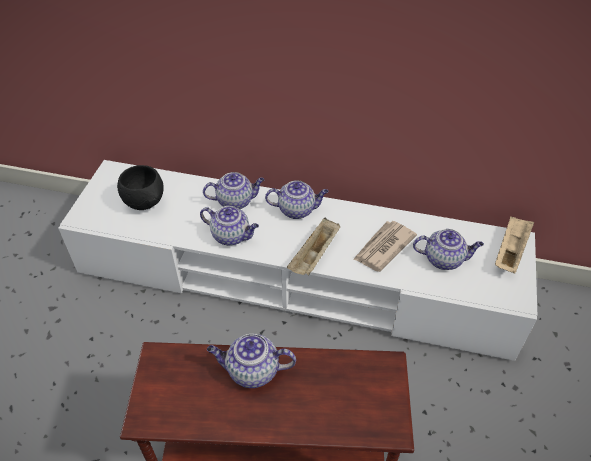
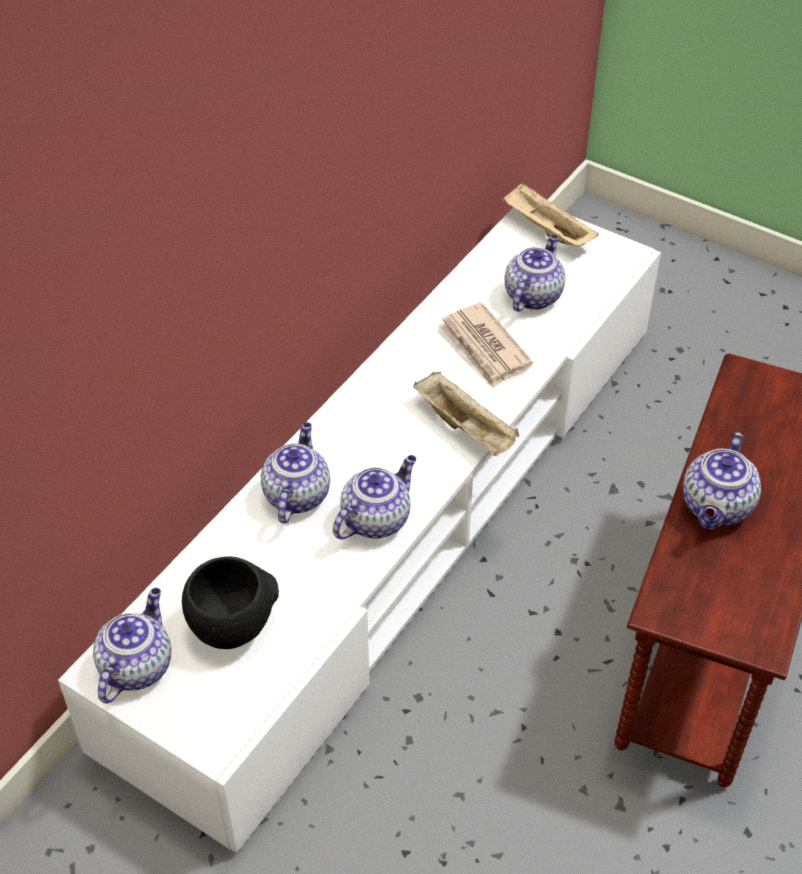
camera: 70 degrees left, 0 degrees up
(297, 210) = (358, 421): teapot -> teapot (136, 666)

